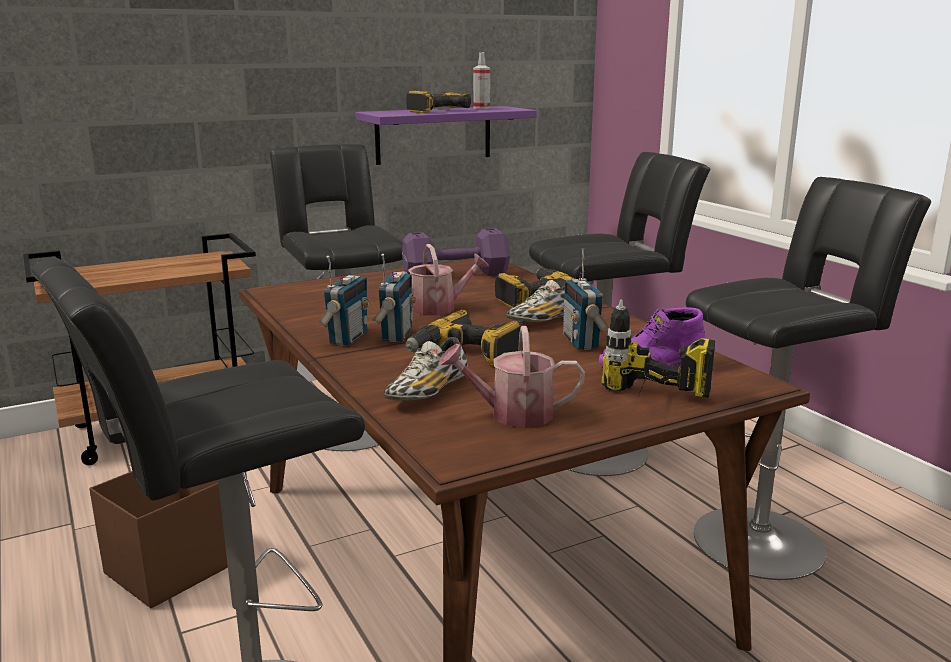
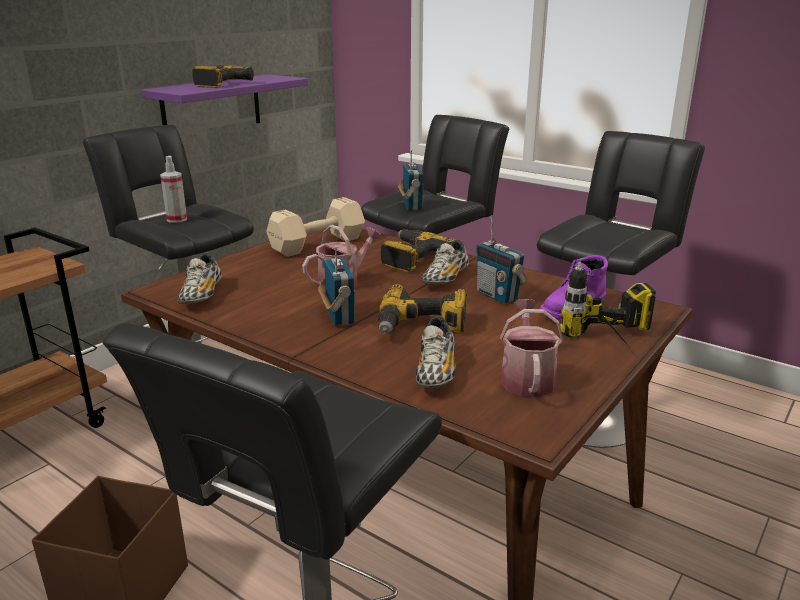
camera: 25 degrees left, 5 degrees up
(299, 300) = (201, 295): none -> shoe
(347, 338) = (299, 329): radio -> radio (411, 206)
(453, 274) = (315, 244): purple dumbbell -> beige dumbbell
(481, 108) = (254, 78): spray bottle -> spray bottle (177, 219)
(512, 414) = (526, 378): watering can -> watering can turned 120 degrees clockwise

